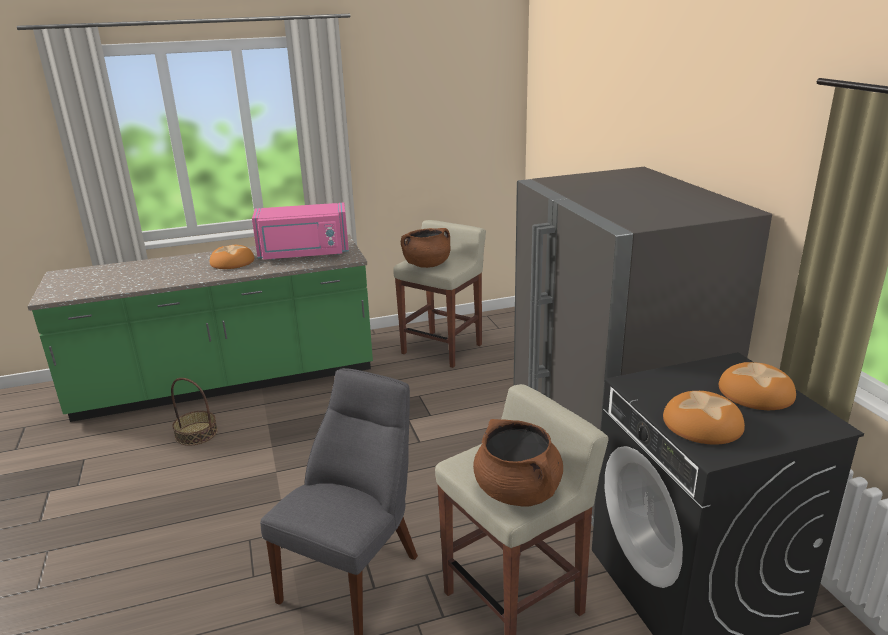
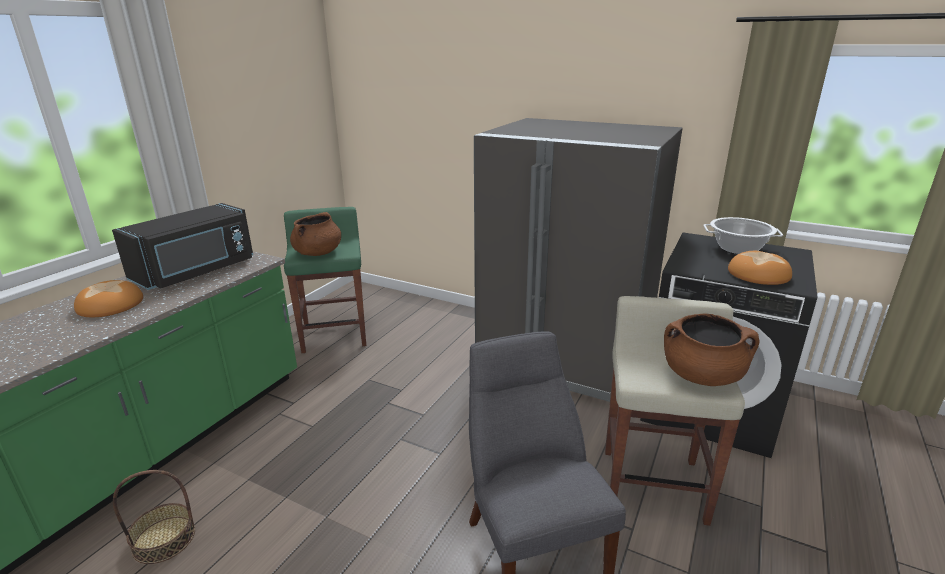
camera: 45 degrees left, 0 degrees up
(304, 254) = (197, 271): pink microwave -> black microwave
(443, 349) = (335, 335): beige stool -> green stool
(756, 393) = (738, 249): bread -> cooking pot

